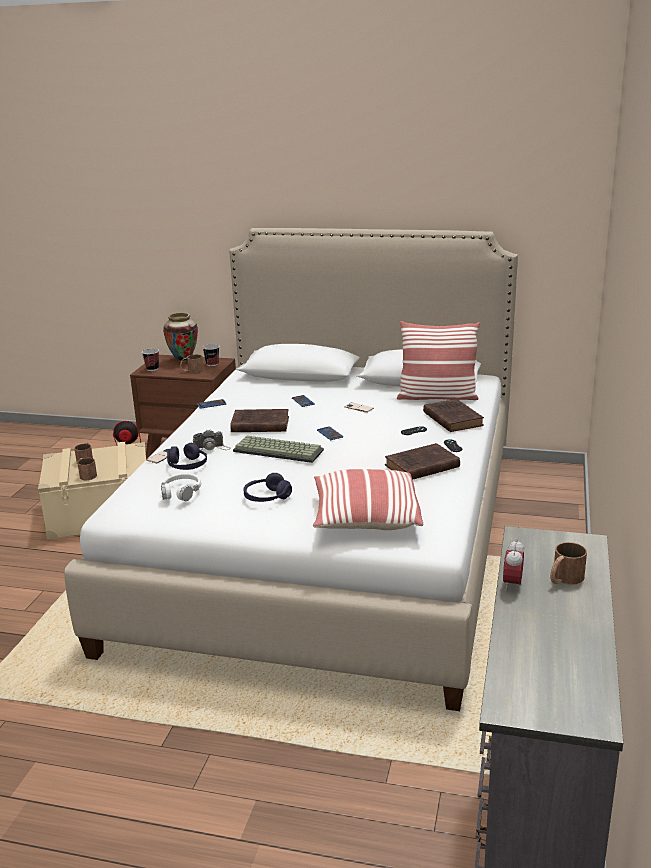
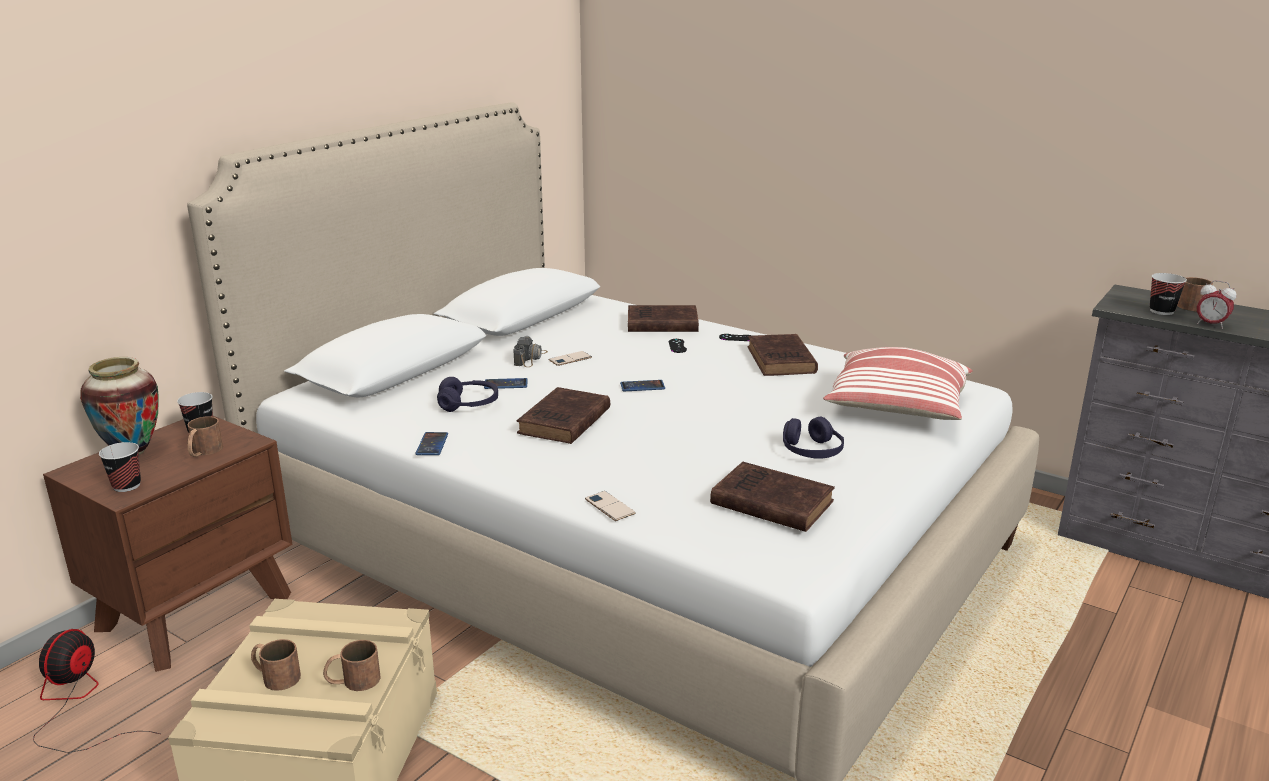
camera: 70 degrees left, 0 degrees up
(181, 492) = (769, 502): white headphones -> brown book
(187, 465) = (665, 490): purple headphones -> purple headphones (468, 404)
(211, 448) = (615, 465): camera -> camera (530, 358)
(279, 450) = (672, 421): keyboard -> none
(437, 396) = (585, 318): pillow -> none
(532, 559) = (1161, 311): none -> cup

